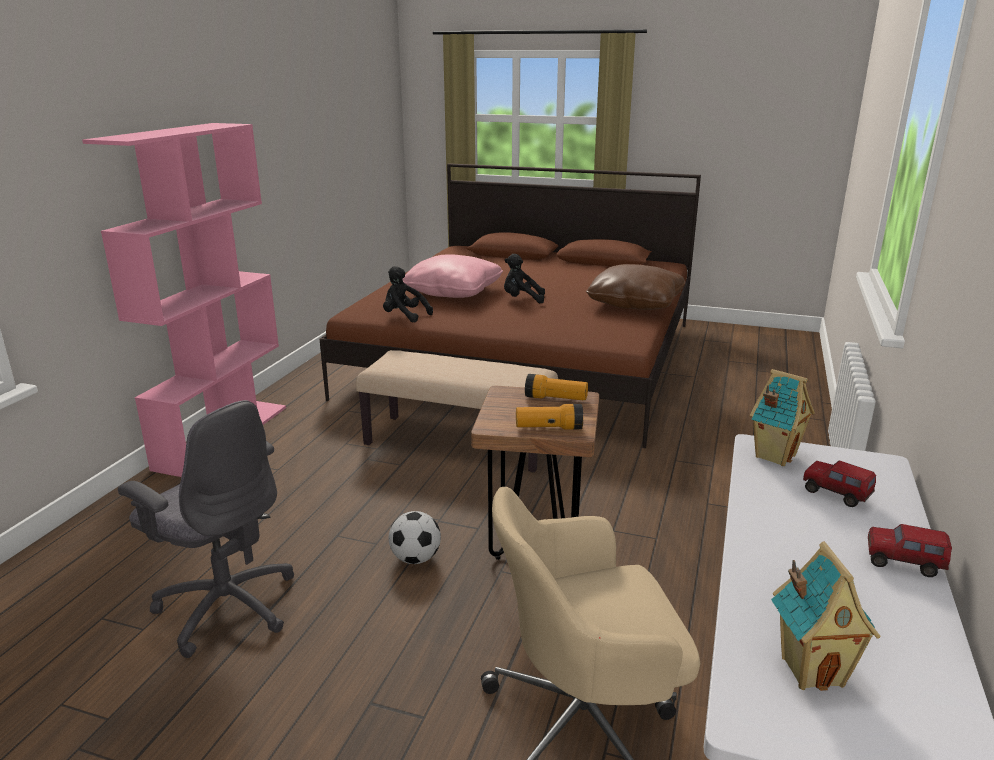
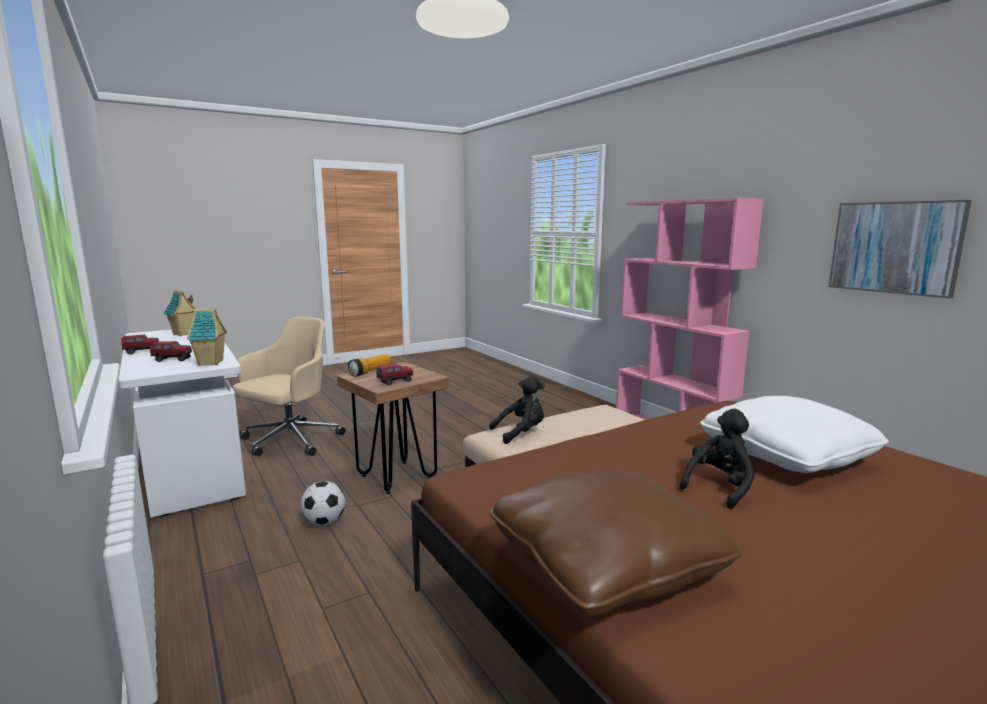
camera: 130 degrees right, 10 degrees down
(226, 606) = (478, 411): grey office chair -> none
(286, 157) = (894, 247): none -> picture
(404, 316) = (696, 415): black plush toy -> black plush toy (521, 433)
(415, 558) = (443, 446): football -> football (324, 522)
(453, 292) = (786, 456): pink pillow -> white pillow
(556, 399) = (395, 382): flashlight -> toy truck

